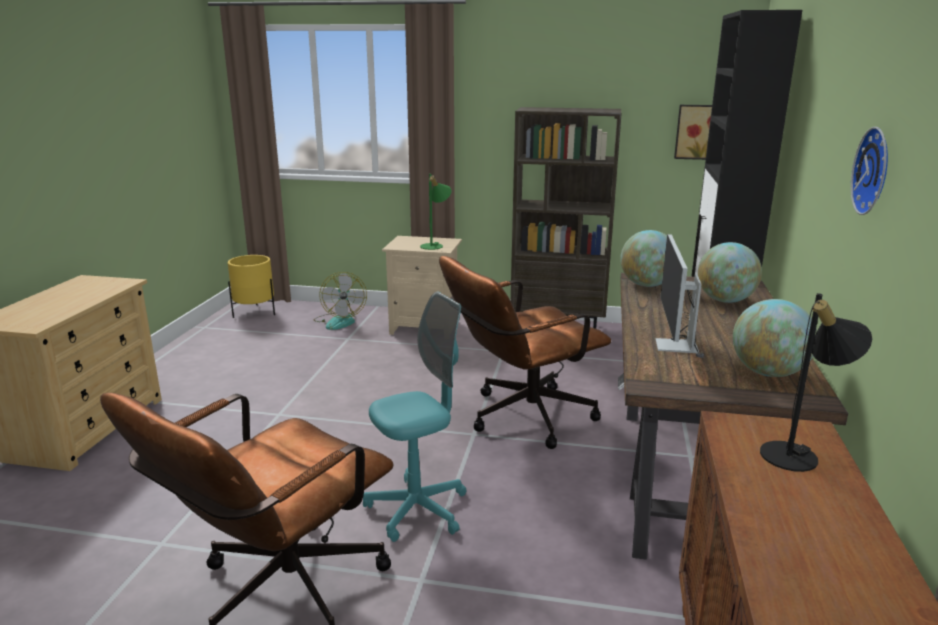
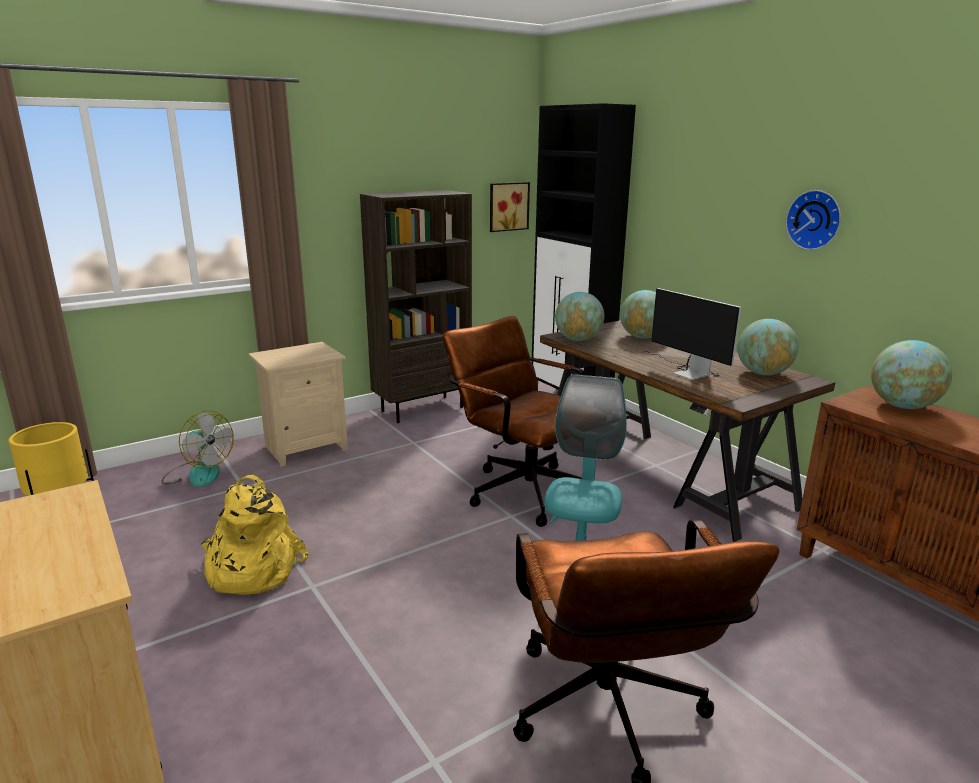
camera: 45 degrees left, 0 degrees up
(269, 389) = (251, 569): none -> yellow backpack
(435, 245) = (314, 353): green table lamp -> none
(520, 418) = (521, 488): brown office chair -> brown office chair turned 120 degrees clockwise
(799, 456) = (902, 406): black table lamp -> globe

